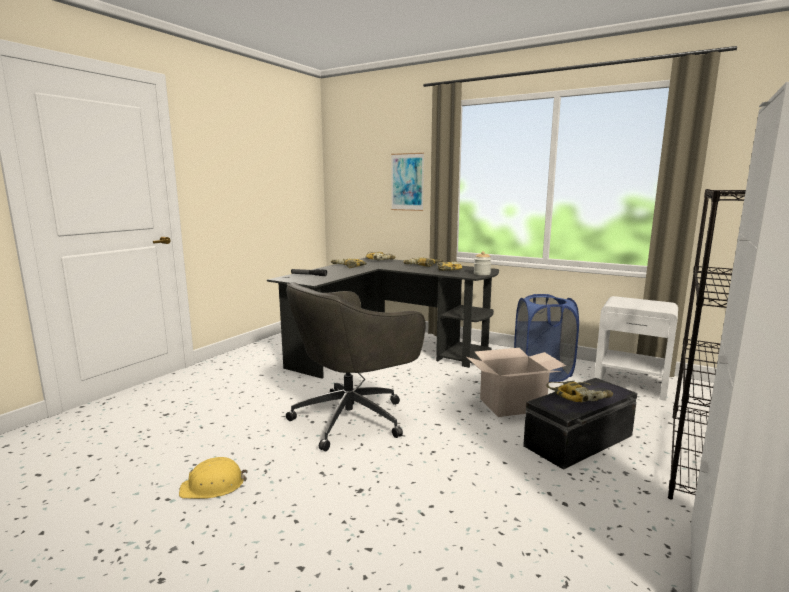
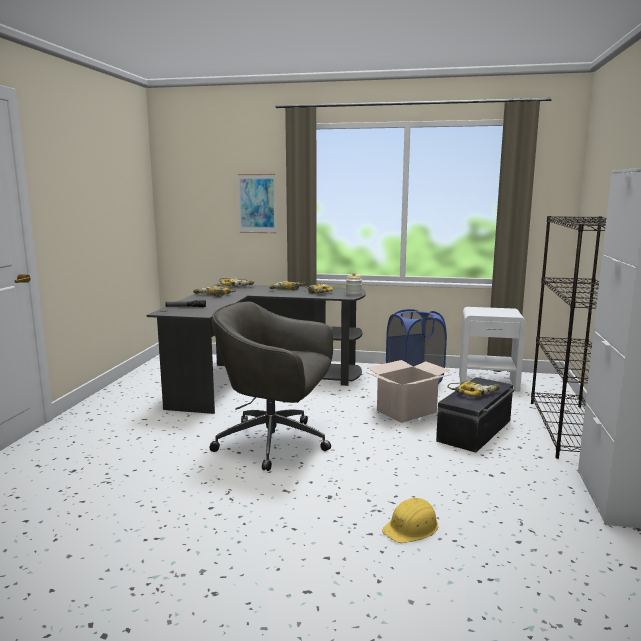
camera: 20 degrees left, 0 degrees up
(213, 486) = (192, 519): yellow hard hat -> yellow hard hat (411, 528)
(353, 418) = (275, 443): grey office chair -> grey office chair turned 75 degrees clockwise

